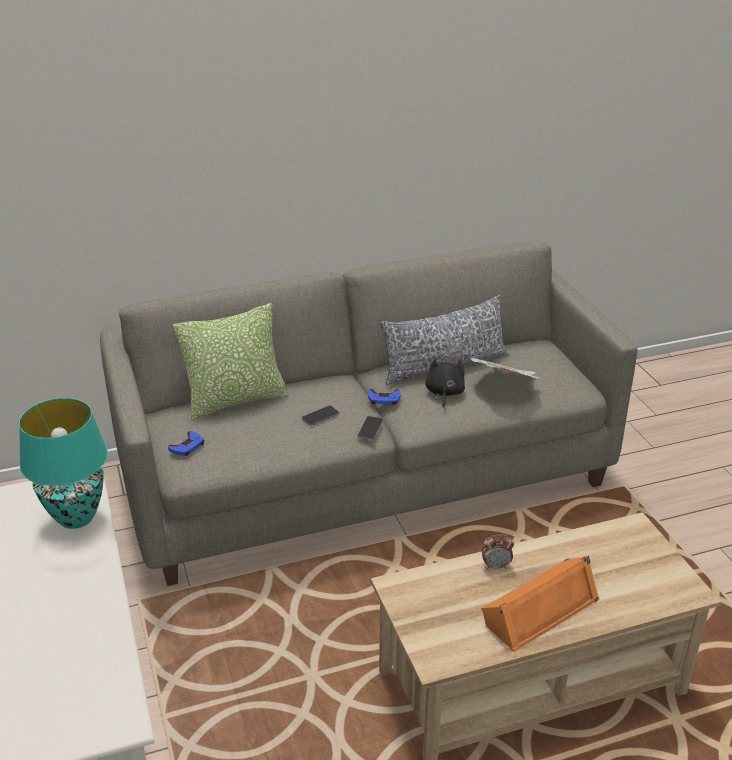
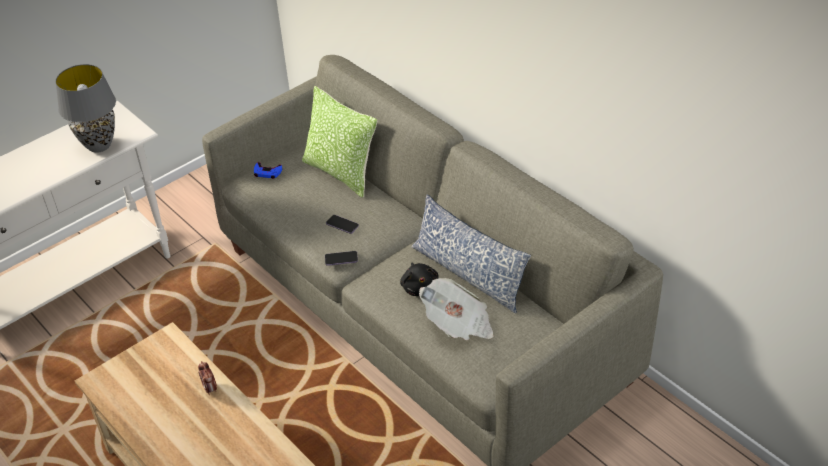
camera: 70 degrees right, 10 degrees up
(77, 517) = (100, 145): turquoise table lamp -> grey table lamp
(384, 399) = (390, 253): blue game controller -> none
(444, 393) = (420, 287): black plush toy -> black plush toy turned 90 degrees clockwise
(539, 609) = (168, 426): orange speaker -> none

